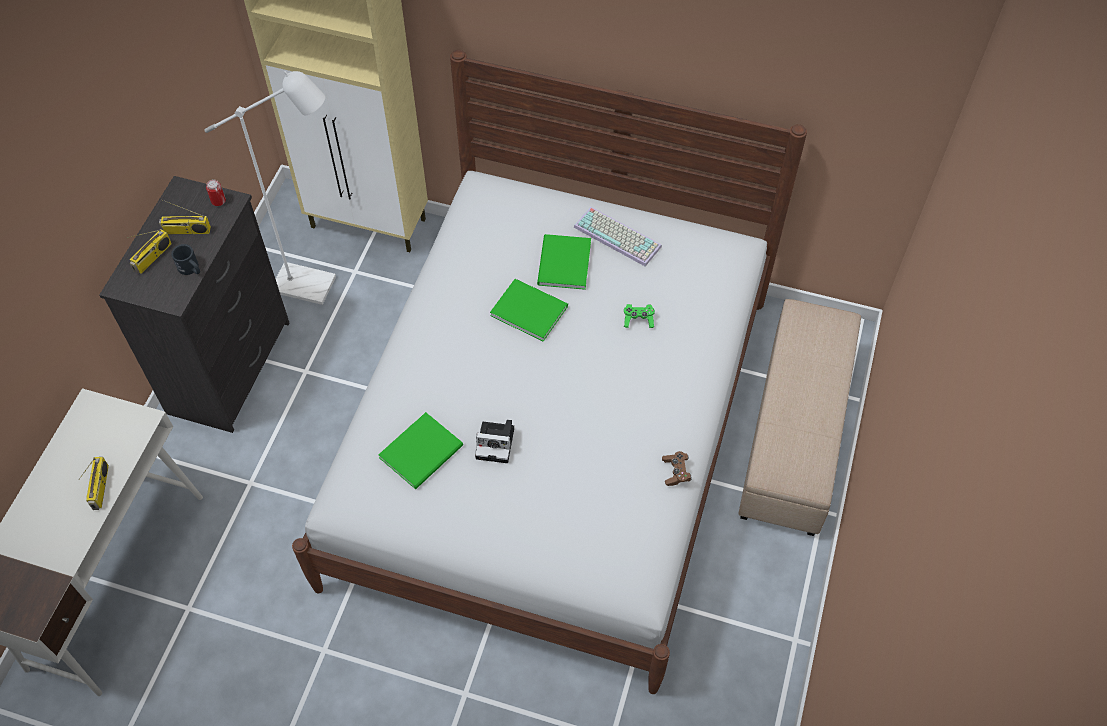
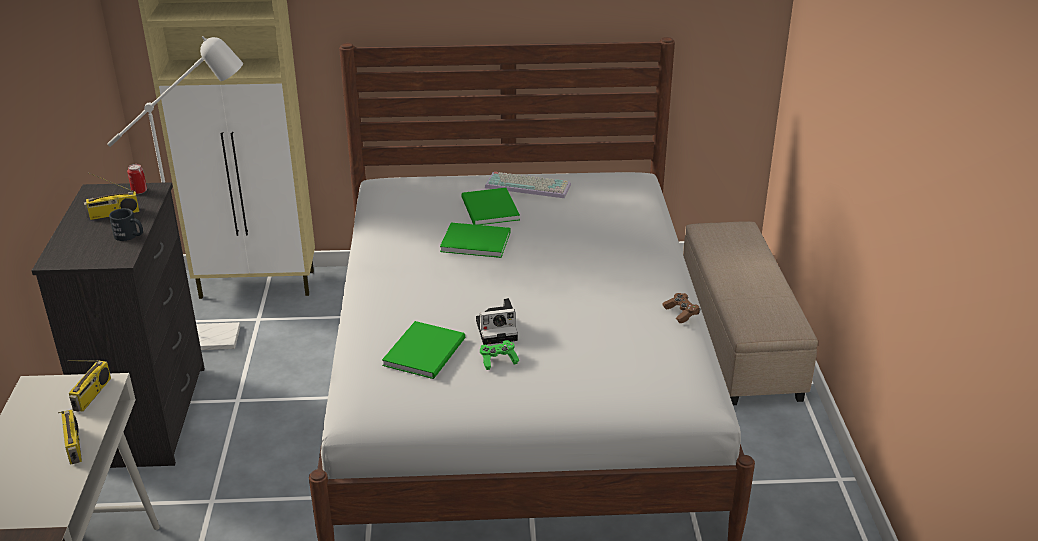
camera: 20 degrees left, 25 degrees down
(153, 258) = (83, 236): radio -> radio (92, 395)
(638, 320) = (580, 228): green game controller -> green game controller (498, 360)

